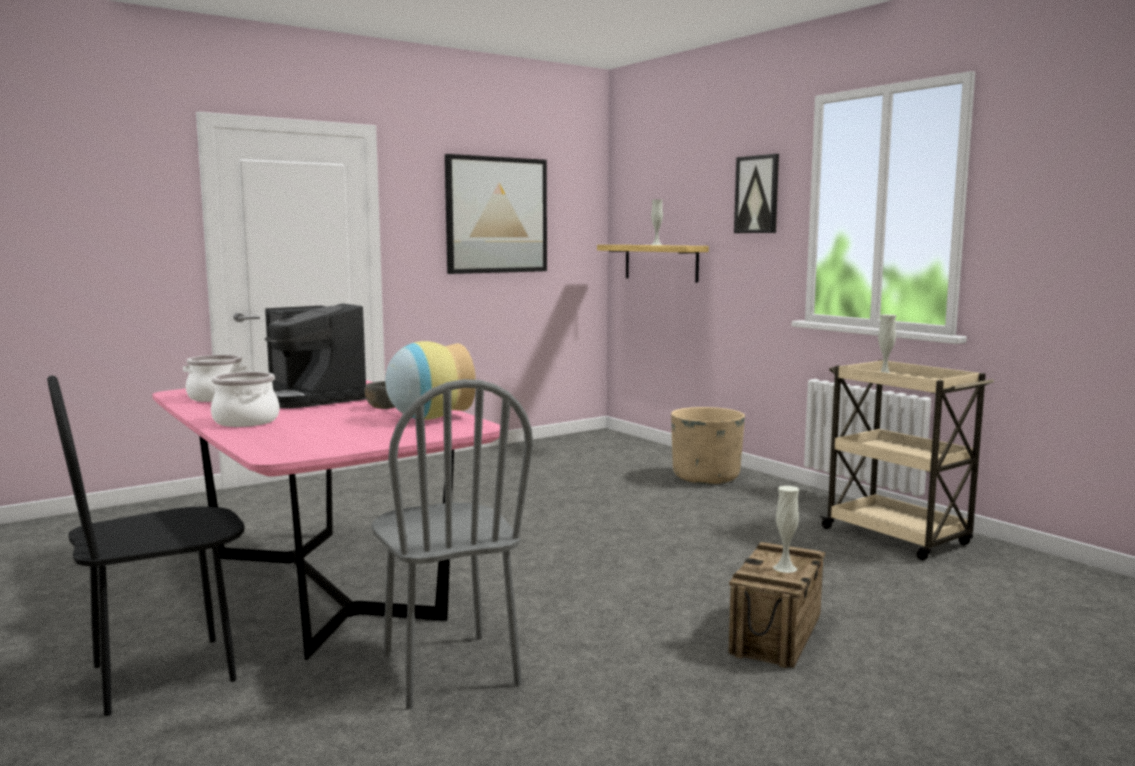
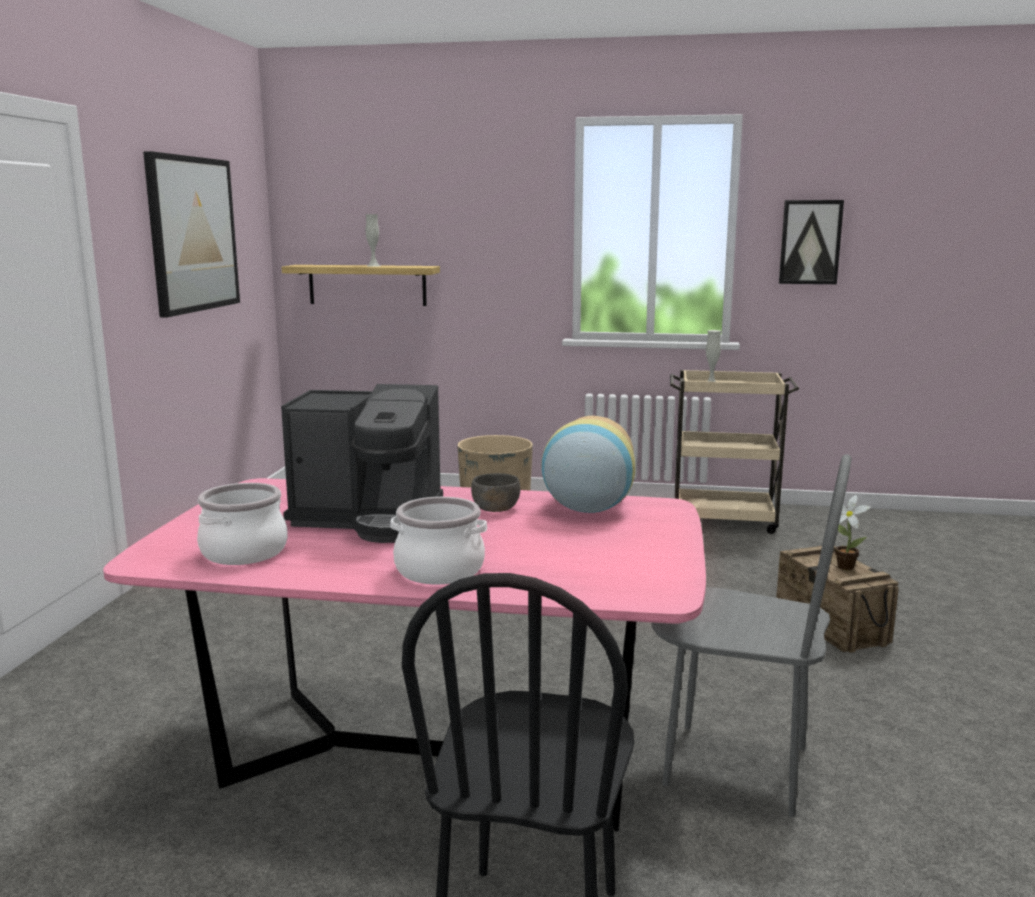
camera: 45 degrees left, 5 degrees up
(757, 194) = (505, 213): picture -> picture (810, 242)
(785, 568) = (843, 566): white vase -> potted plant

